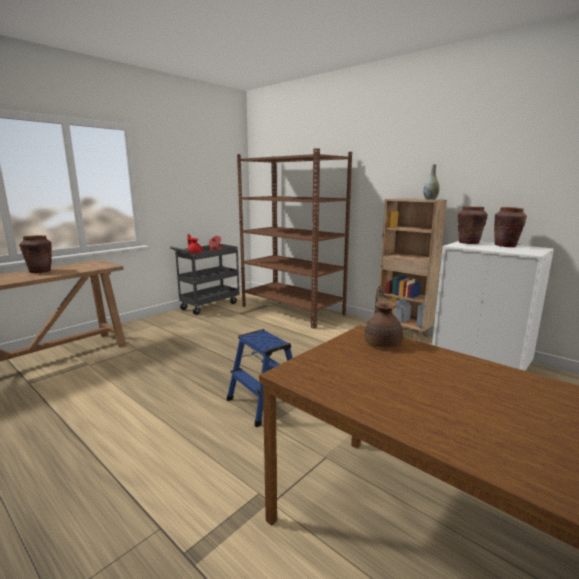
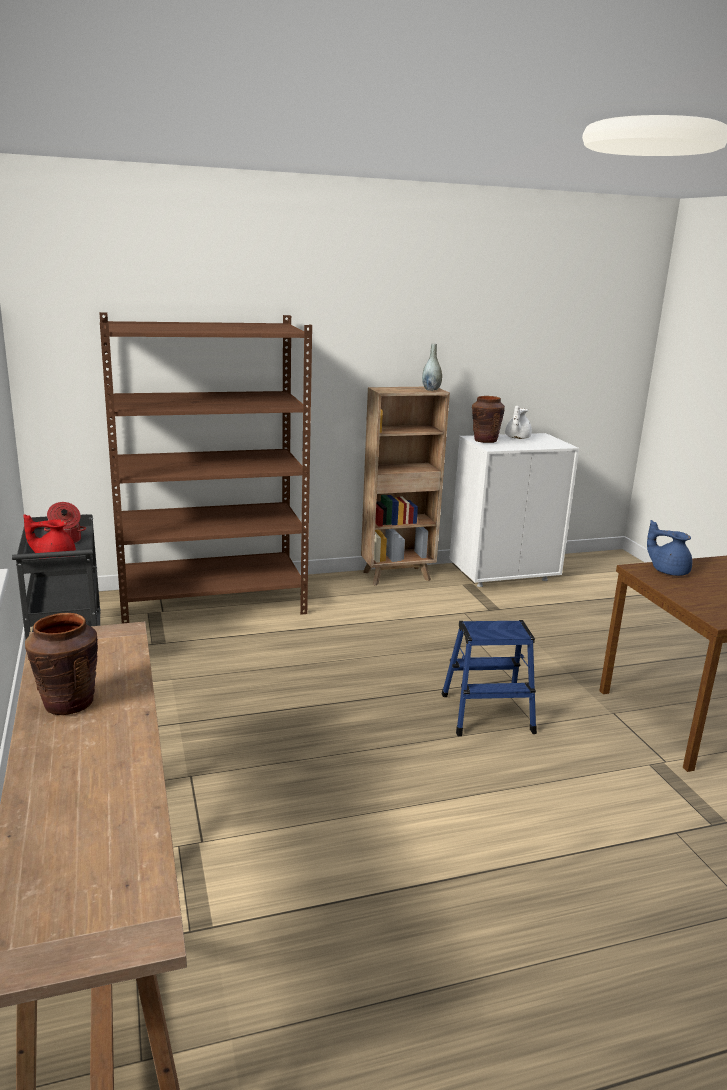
camera: 60 degrees left, 5 degrees up
(382, 342) = (668, 571): brown teapot -> blue teapot
(505, 246) = (516, 438): brown vase -> white teapot

